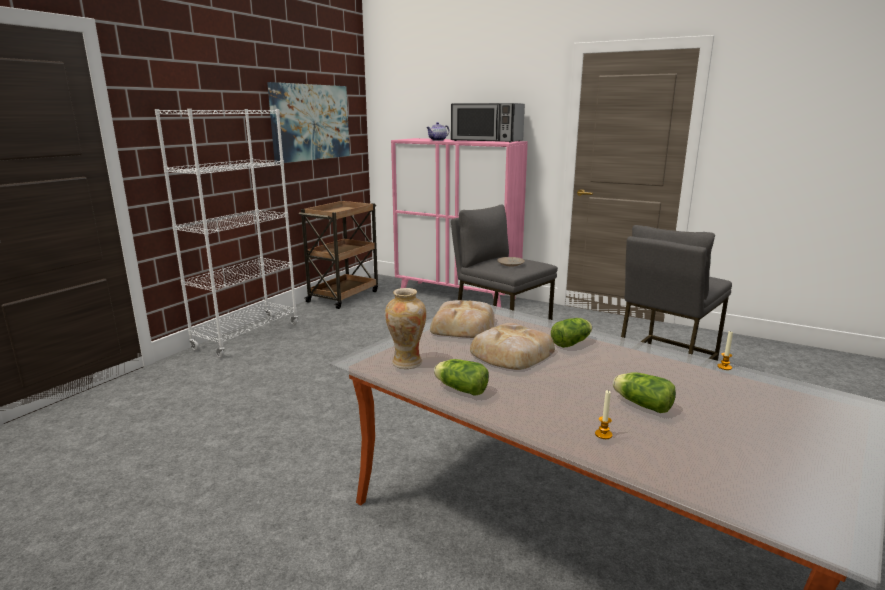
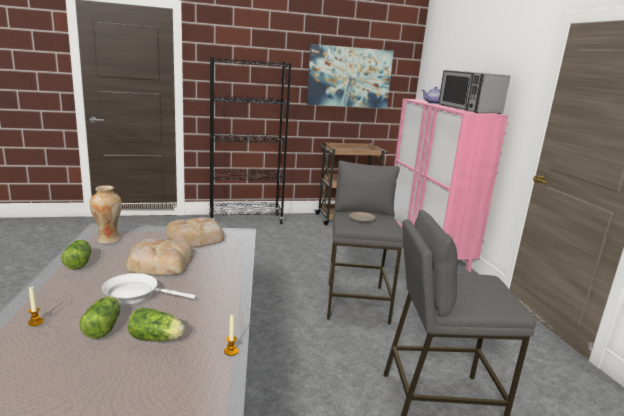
camera: 45 degrees right, 0 degrees up
(247, 336) = (246, 220): white bookcase -> black bookcase
(572, 342) = (209, 277): lettuce -> lettuce (158, 338)
(581, 378) = (136, 295): none -> white frying pan

